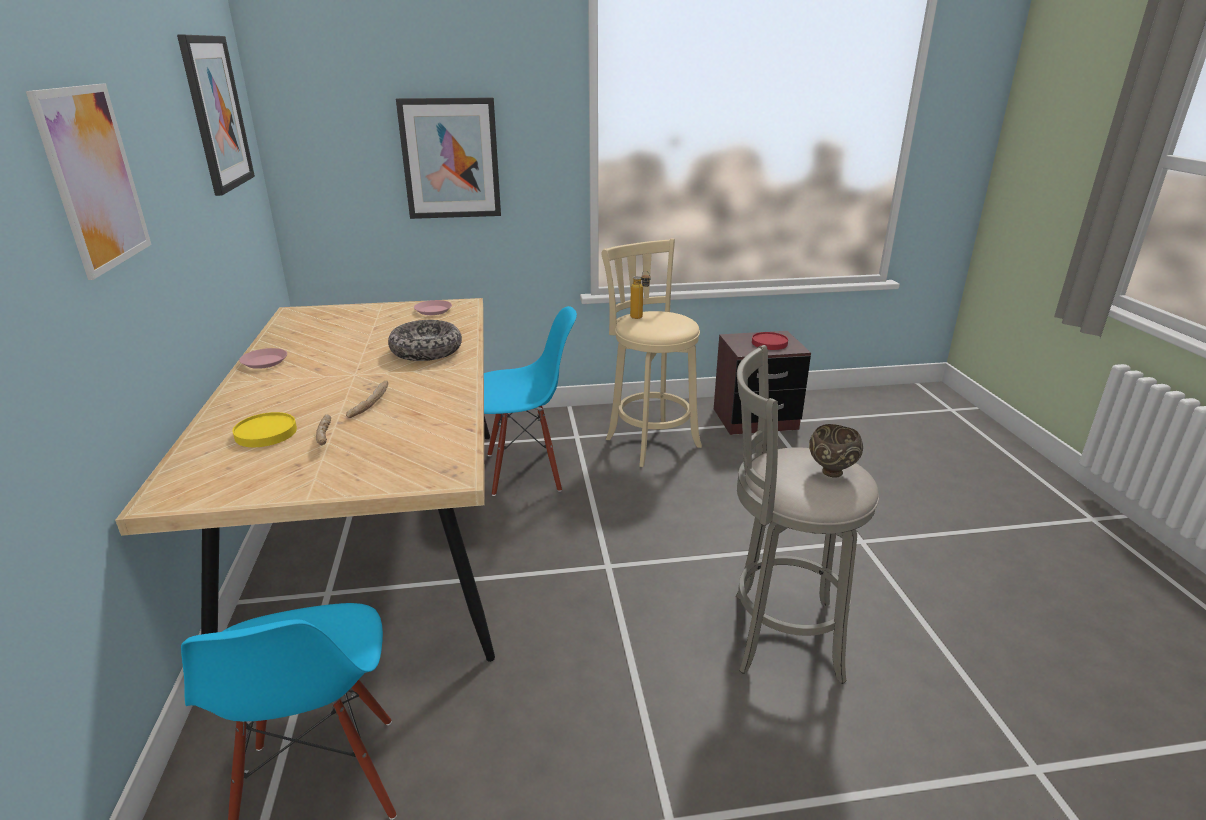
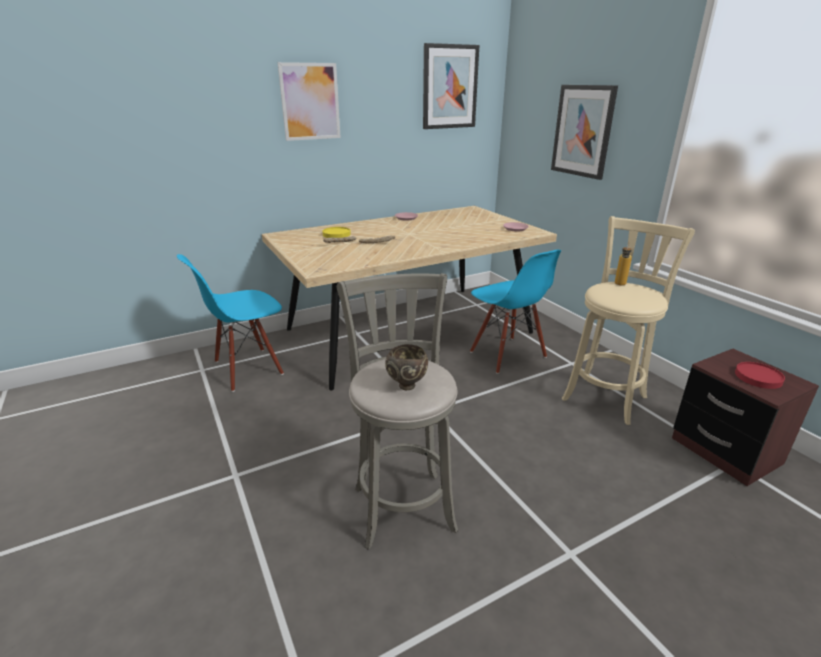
camera: 70 degrees right, 0 degrees up
(426, 351) = (454, 239): bowl -> none

